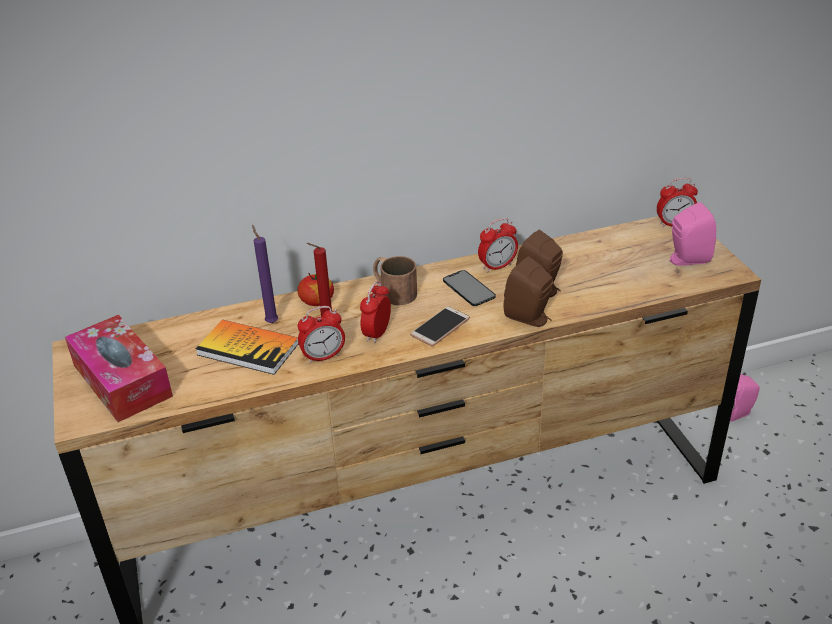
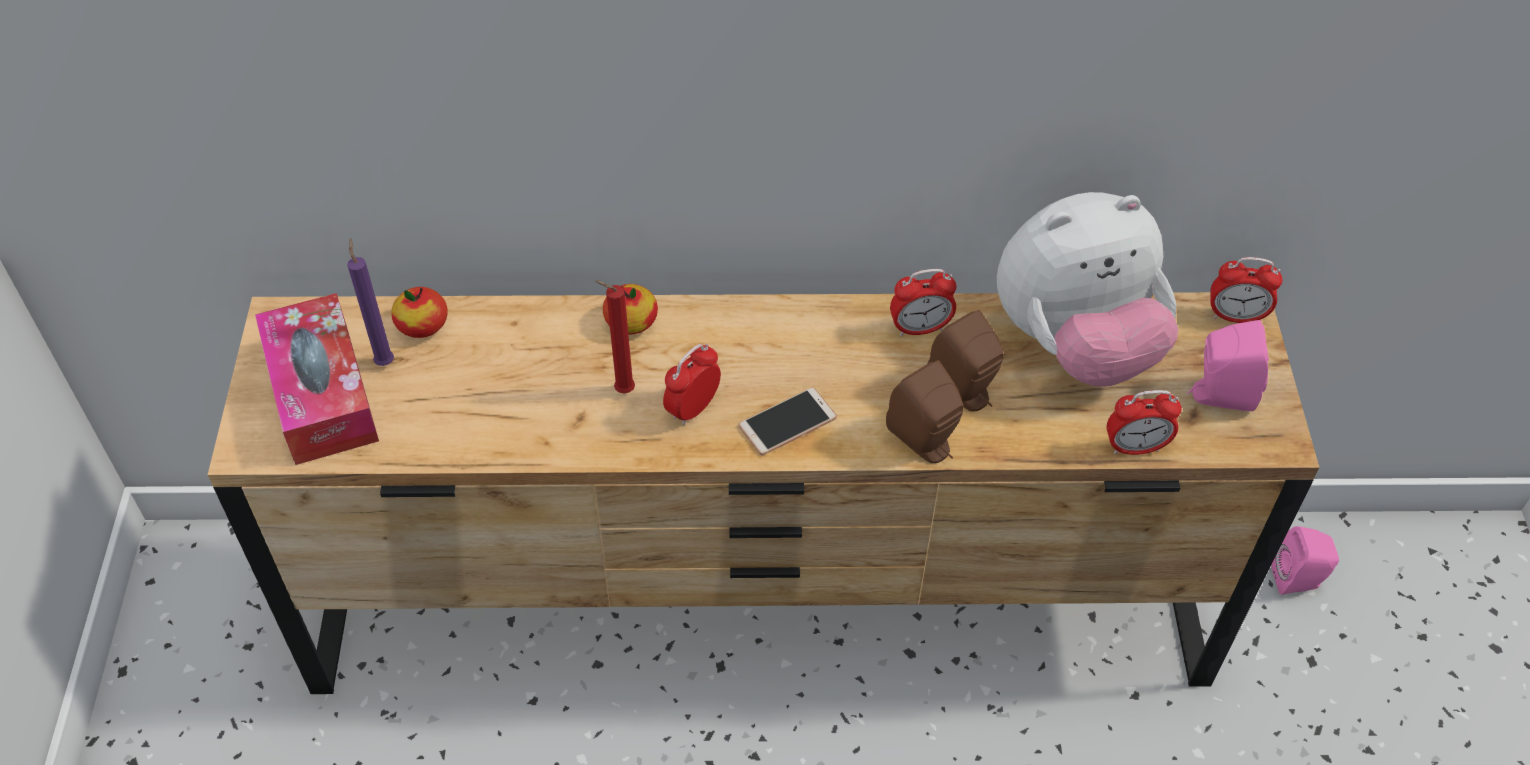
camera: 15 degrees right, 15 degrees up
(178, 331) = (422, 325): none -> apple
(248, 349) = (506, 385): book -> none
(271, 322) = (553, 344): purple candle -> purple candle (385, 360)
(323, 356) = (603, 429): alarm clock -> alarm clock (1135, 447)
(393, 291) = (746, 334): brown mug -> none
(468, 288) = (859, 360): phone -> none
(592, 255) = (1075, 345): none -> plush toy

